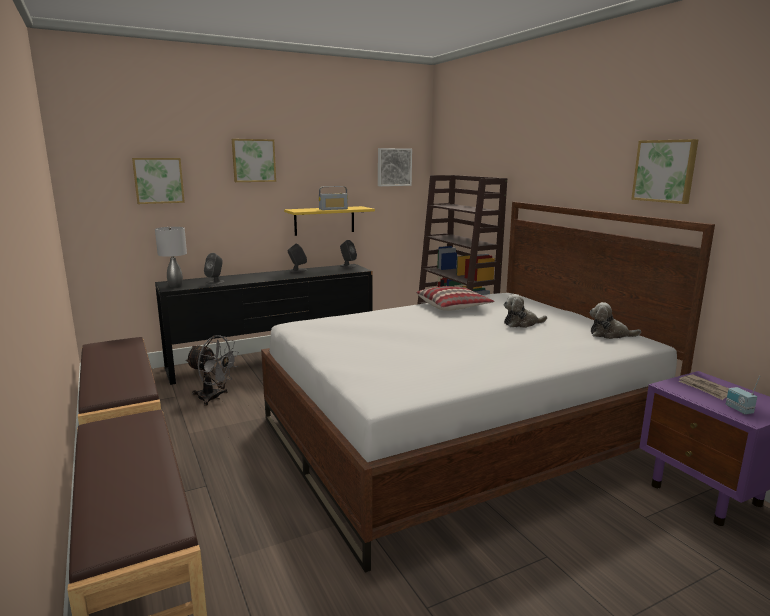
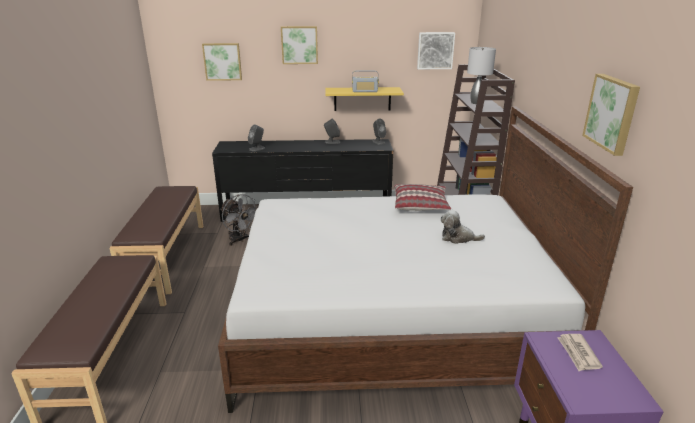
camera: 25 degrees right, 10 degrees up
(176, 286) = (228, 147): grey table lamp -> grey table lamp (477, 103)
(610, 334) = (528, 270): plush toy -> none
(738, 410) = (580, 387): radio -> none

